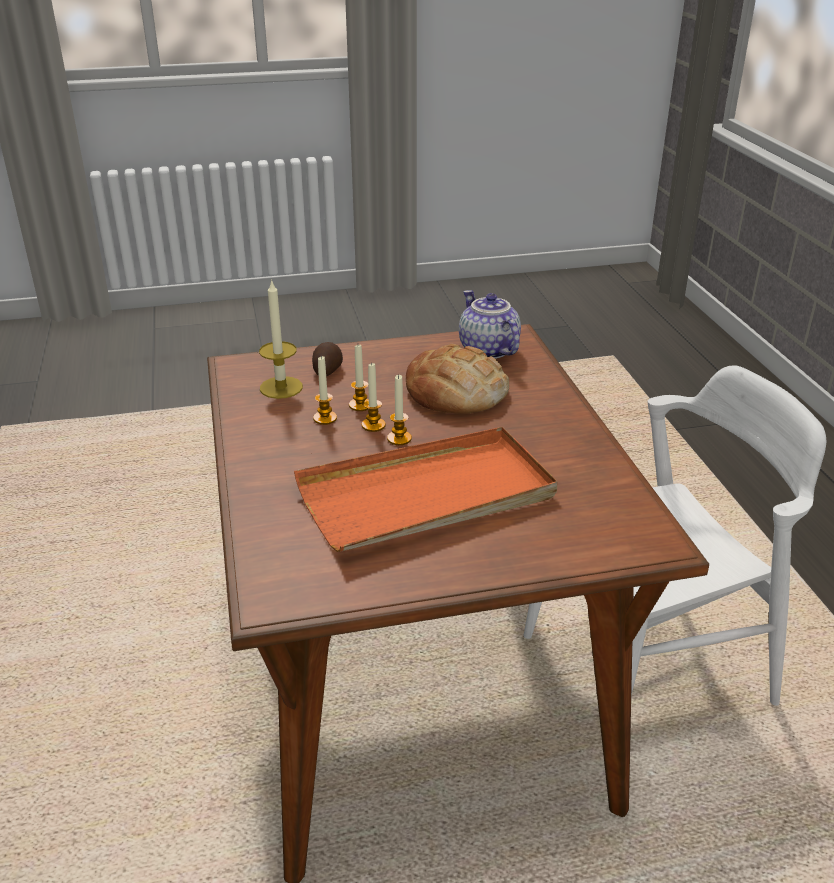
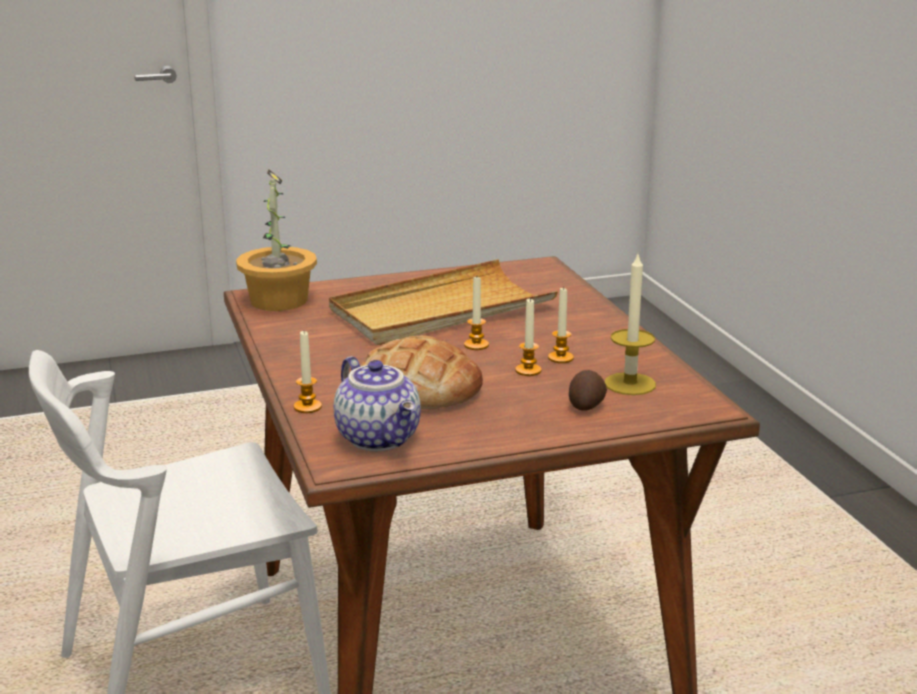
camera: 175 degrees right, 10 degrees down
(373, 425) = (506, 354): candle -> candle (307, 407)
(427, 496) = (441, 310): orange tray -> beige tray
(625, 526) = (277, 300): none -> potted plant

